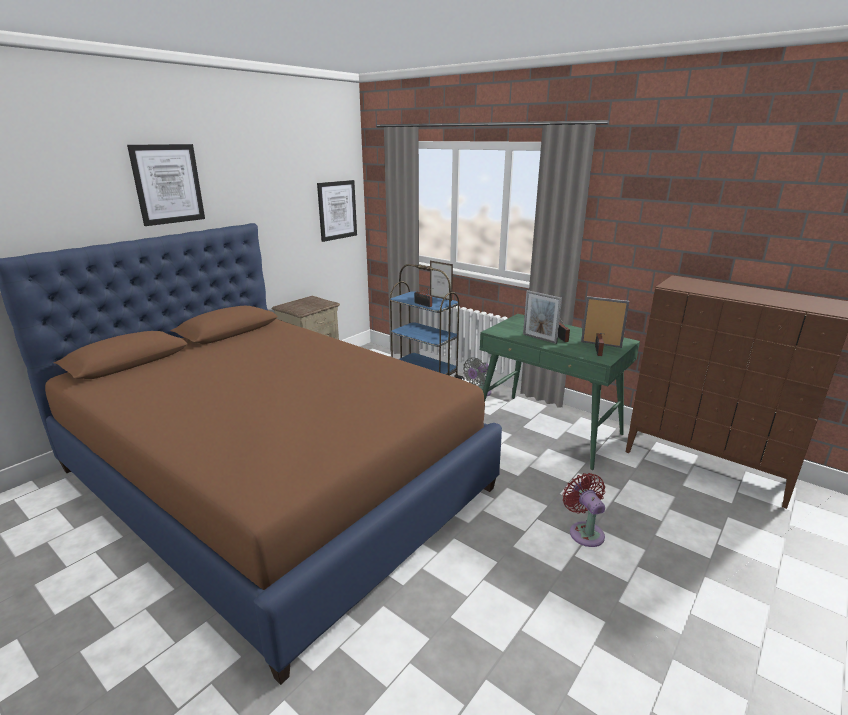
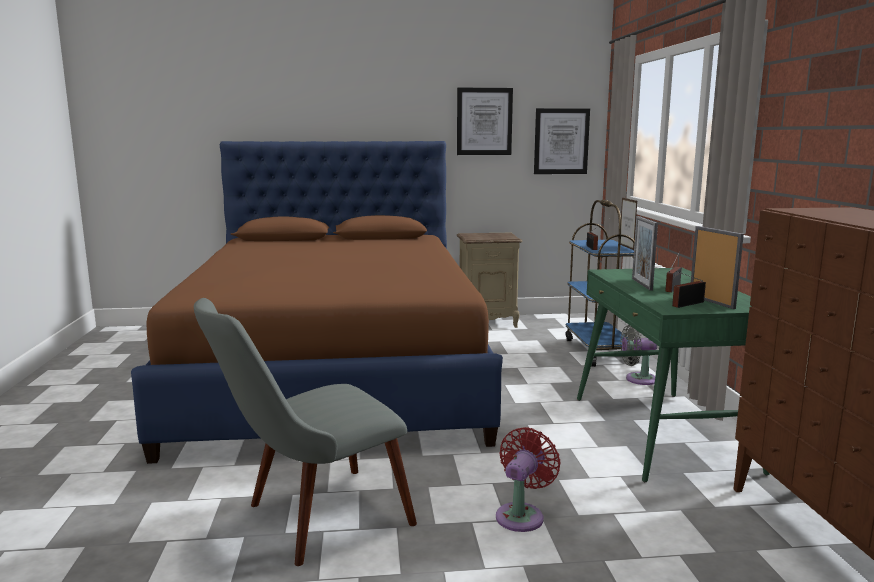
camera: 45 degrees right, 10 degrees down
(168, 184) = (367, 98): picture -> picture (484, 121)
(499, 628) = (310, 520): none -> grey chair

